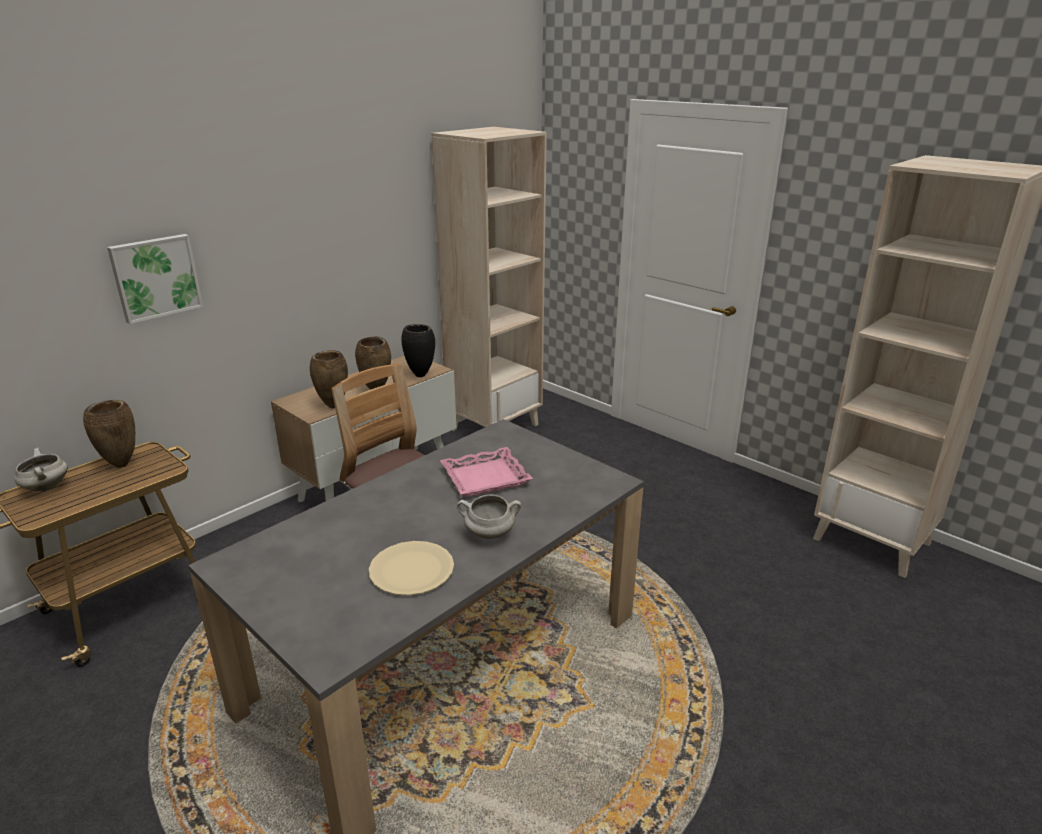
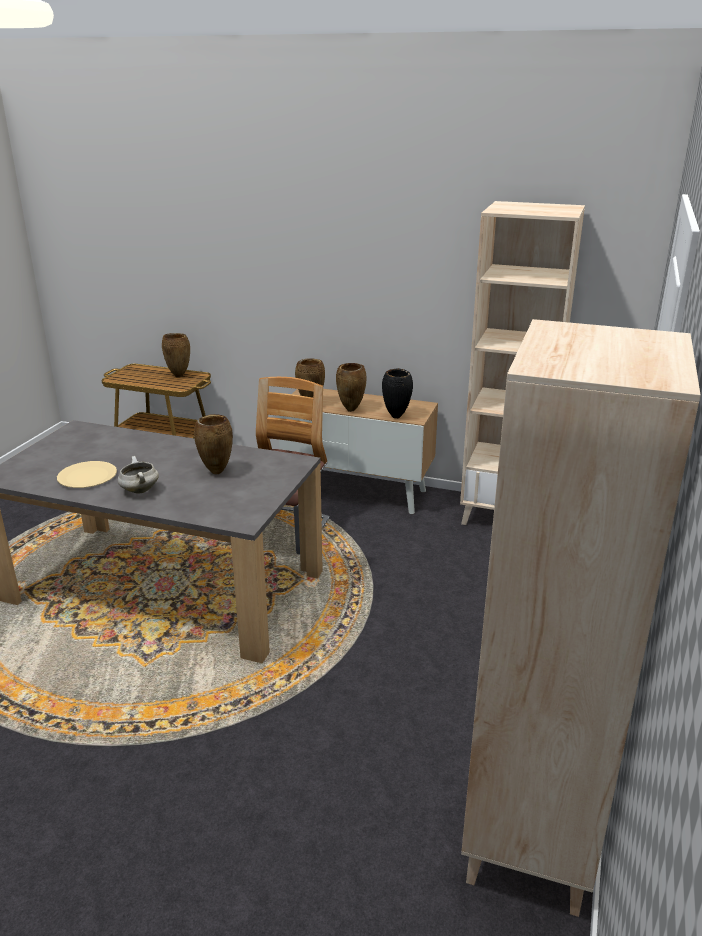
camera: 65 degrees right, 0 degrees up
(45, 487) = (144, 369): white cooking pot -> none
(155, 277) = (238, 268): picture -> none
(485, 478) = (216, 472): pink tray -> brown vase

